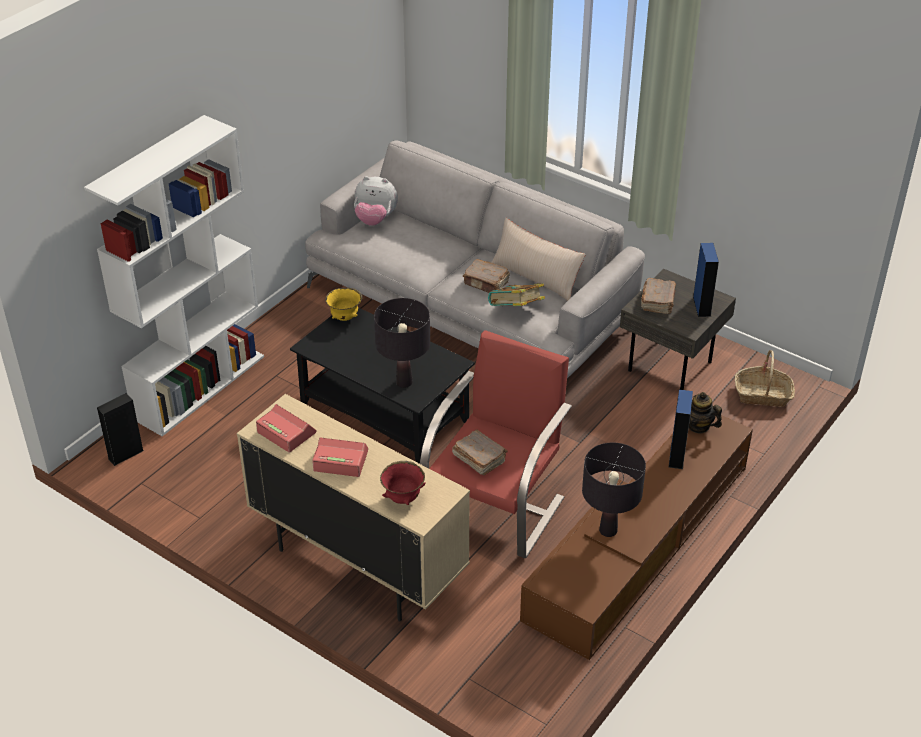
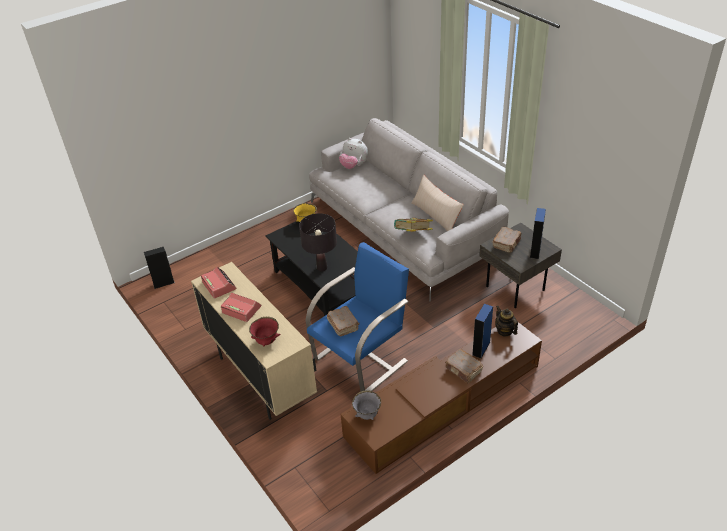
camera: 20 degrees right, 0 degrees up
(199, 386) = (223, 250): white bookcase -> none
(486, 283) = (402, 214): brown book -> brown book (464, 370)
(496, 508) = (361, 359): red armchair -> blue armchair
(560, 578) = (367, 414): none -> grey bowl
(608, 530) = (412, 389): black table lamp -> none
(762, 395) = (571, 318): basket -> none

